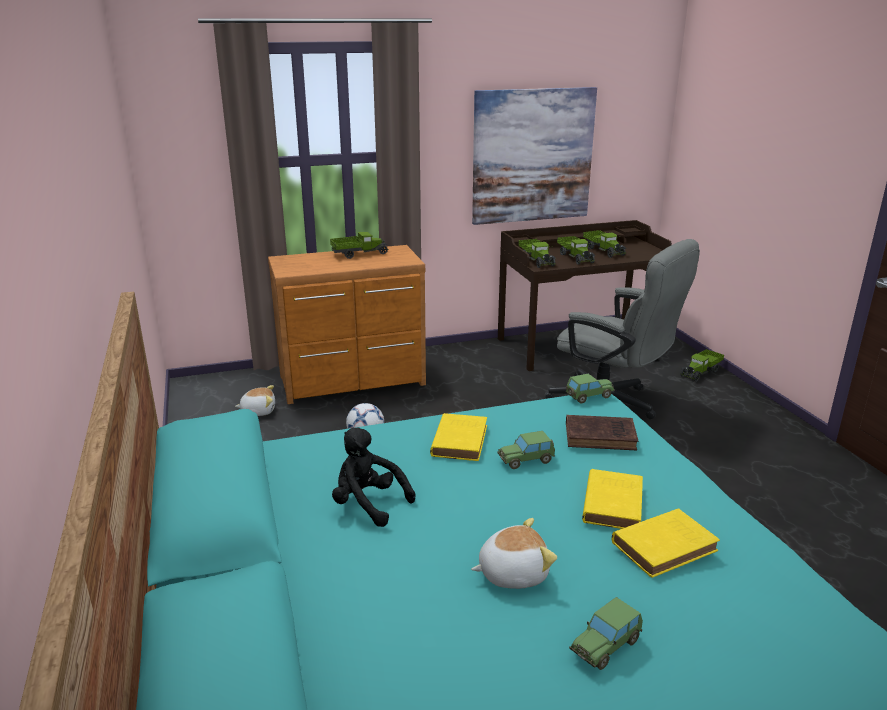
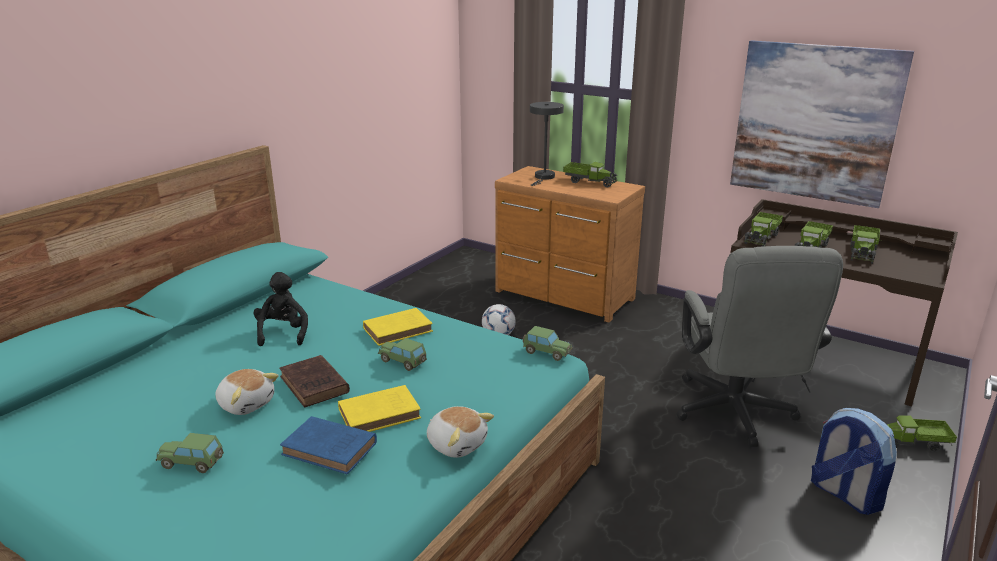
camera: 50 degrees right, 0 degrees up
(258, 411) = (471, 287): plush toy -> plush toy (457, 444)
(312, 262) = (543, 177): none -> grey table lamp
(602, 437) = (479, 378): brown book -> brown book (315, 385)
(666, 546) = (331, 449): yellow book -> blue book
(728, 417) = (844, 494): none -> backpack

